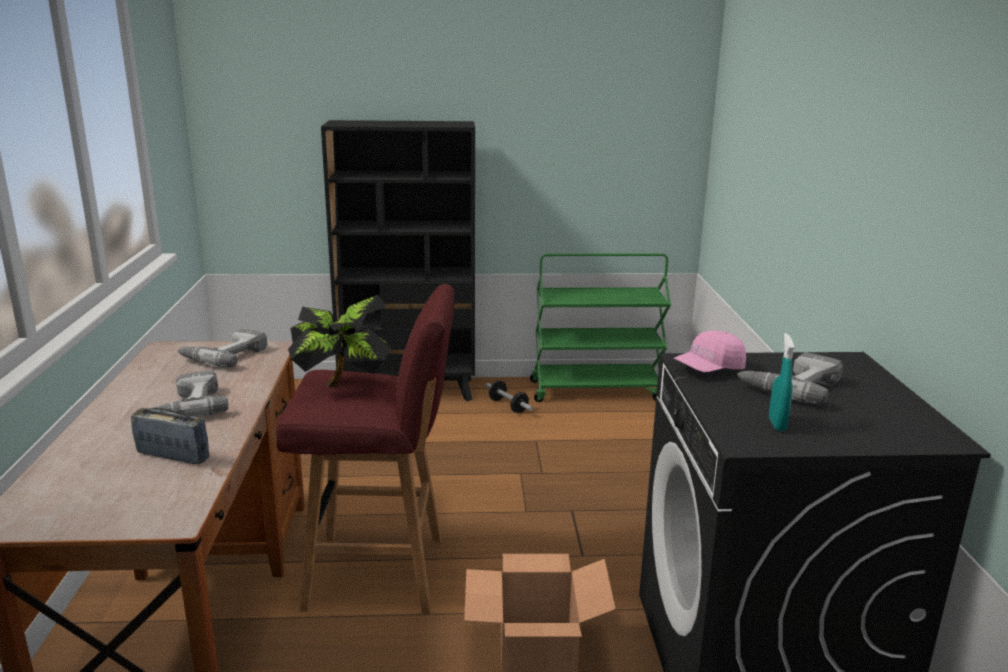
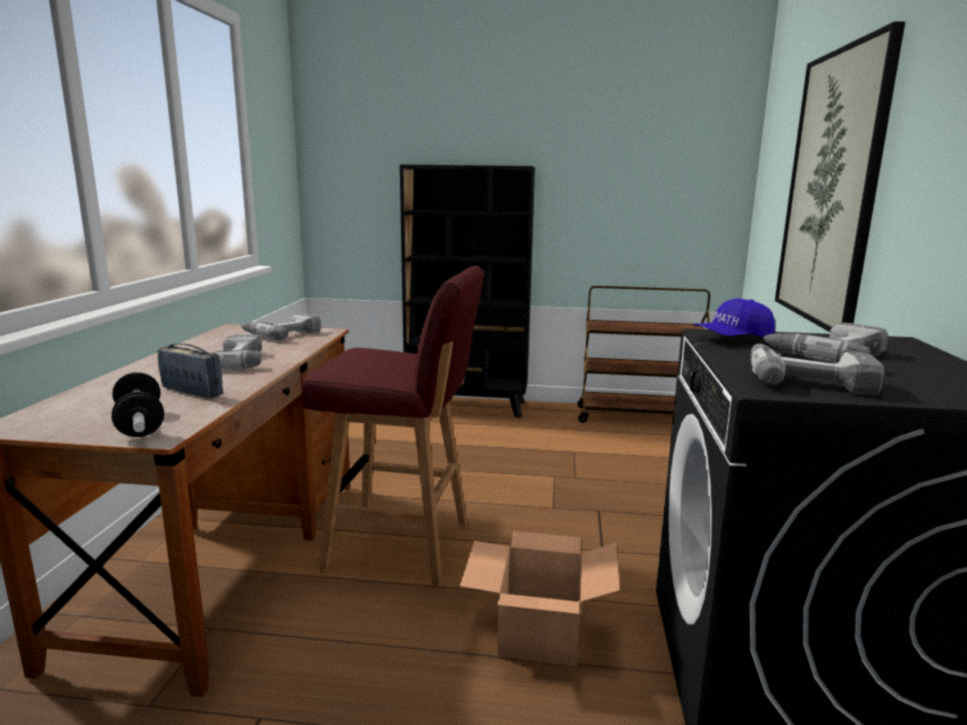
camera: 10 degrees right, 5 degrees down
(344, 386) = (374, 356): potted plant -> none
(508, 406) = (553, 423): dumbbell -> dumbbell (140, 424)
(596, 390) = (638, 417): green cart -> brown cart
(709, 369) = (733, 339): pink cap -> blue cap
(777, 424) = (806, 378): turquoise spray bottle -> power drill
(789, 177) = (831, 189): none -> picture

